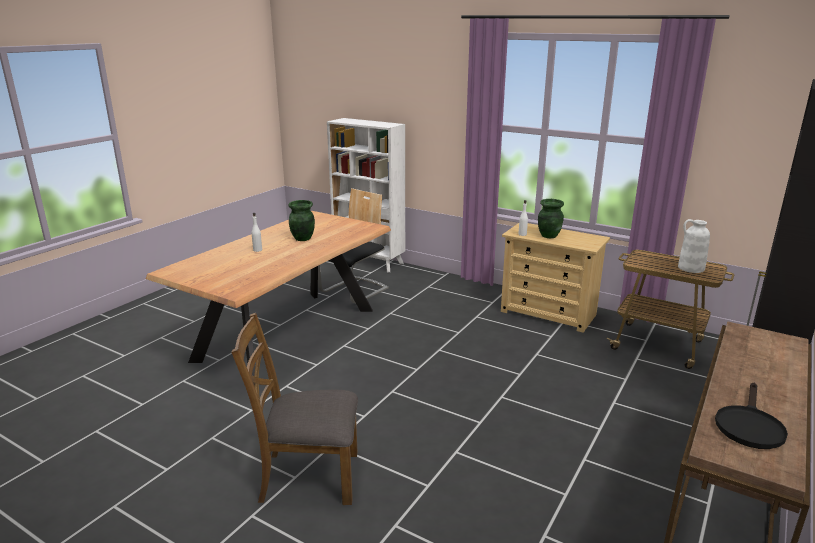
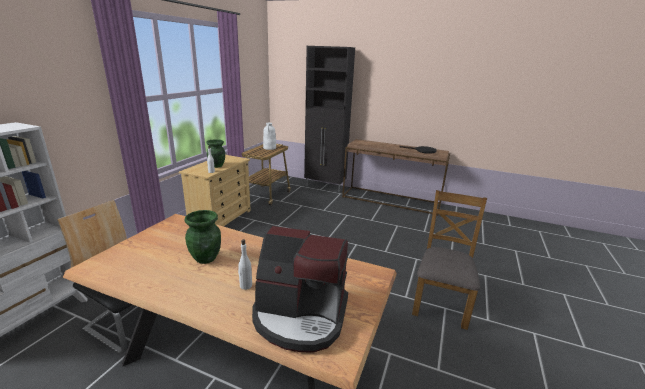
camera: 100 degrees left, 0 degrees up
(211, 264) = (300, 316): none -> coffee machine
(308, 476) = (440, 302): brown chair -> brown chair turned 150 degrees counterclockwise

